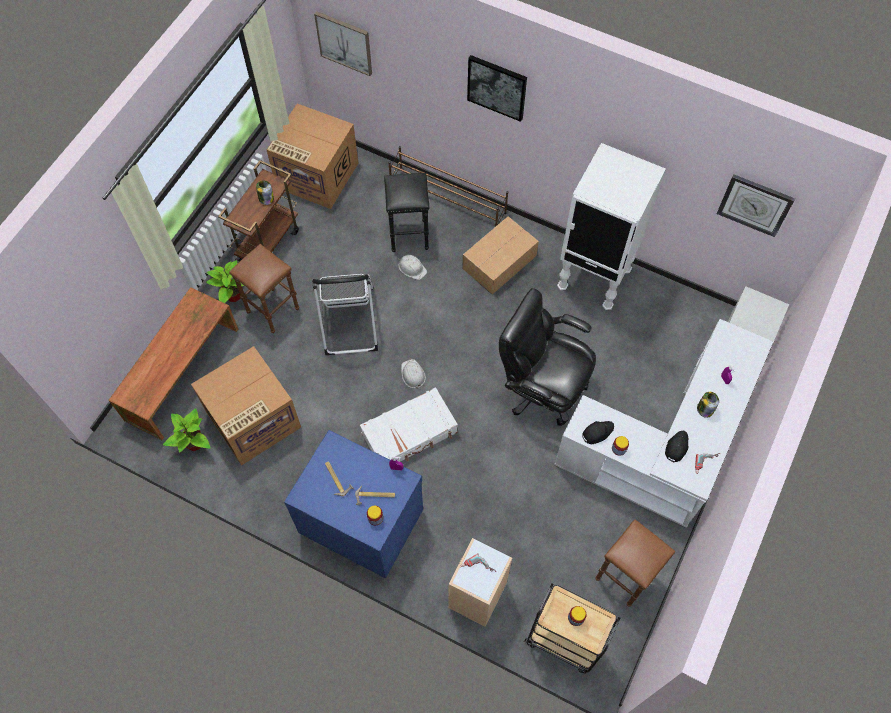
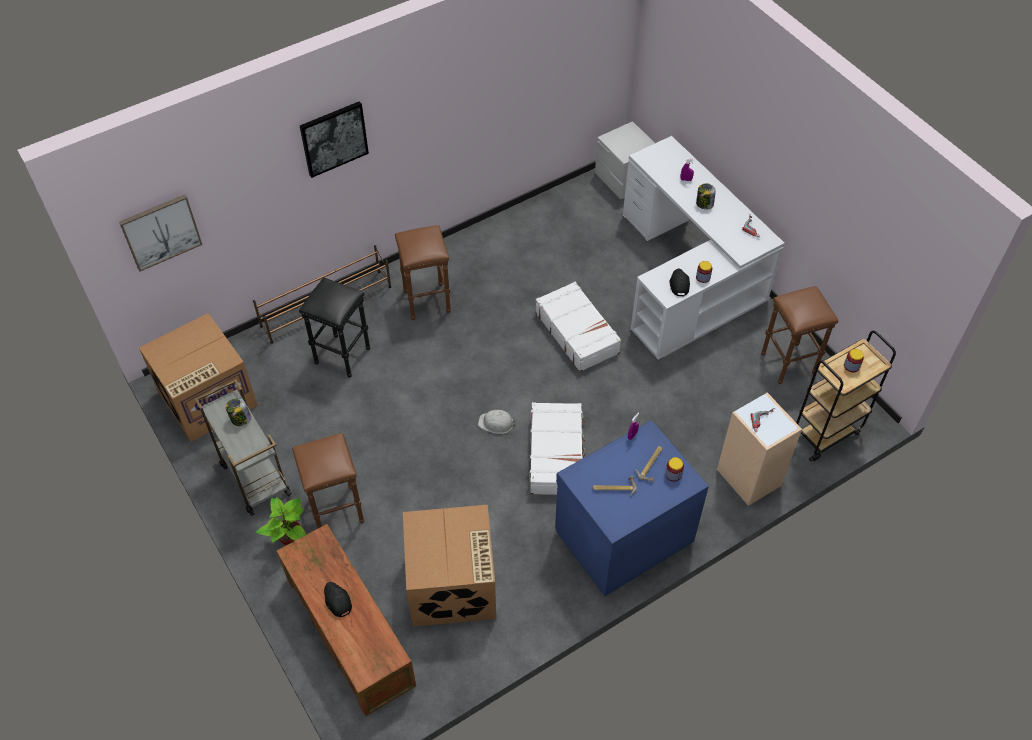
camera: 60 degrees left, 10 degrees down
(194, 444) = (442, 654): potted plant -> none
(269, 244) = (255, 478): brown cart -> grey cart
(349, 323) = (401, 450): step ladder -> none
(412, 268) = (380, 370): white hard hat -> none
(500, 262) = (427, 300): cardboard box -> brown stool
(542, 387) = (577, 332): black office chair -> white suitcase
(594, 278) = (496, 243): white cabinet -> none
(676, 447) = (727, 238): black cap -> black cap (337, 601)
(755, 204) = (577, 53): wall clock -> none

